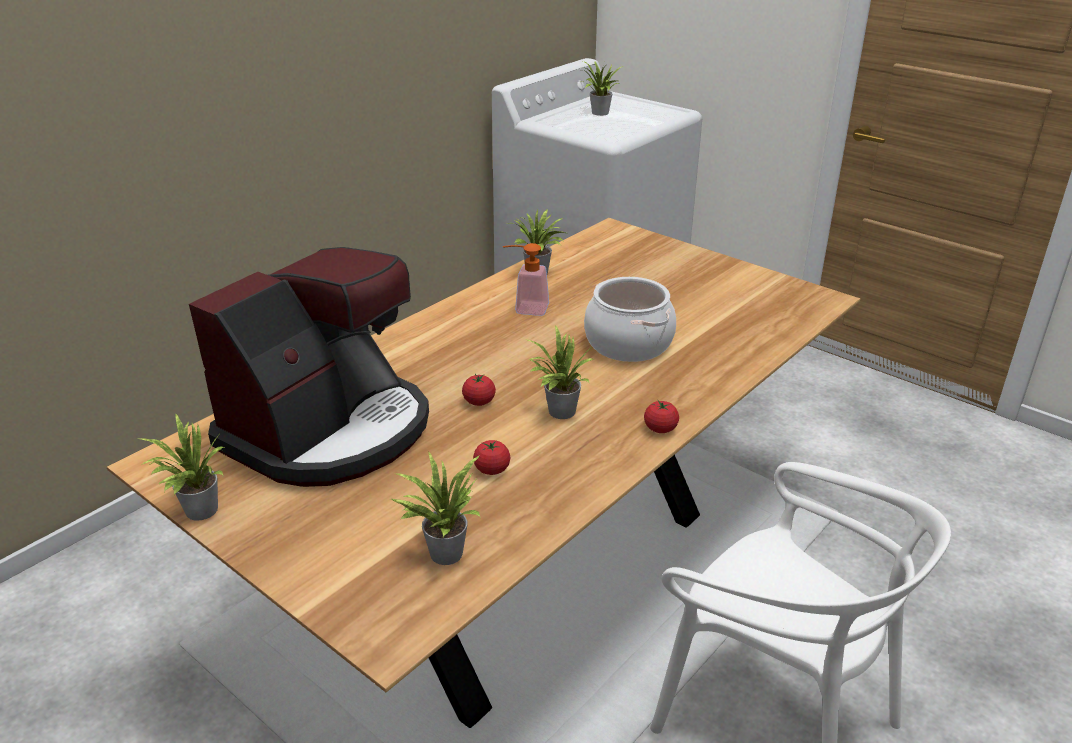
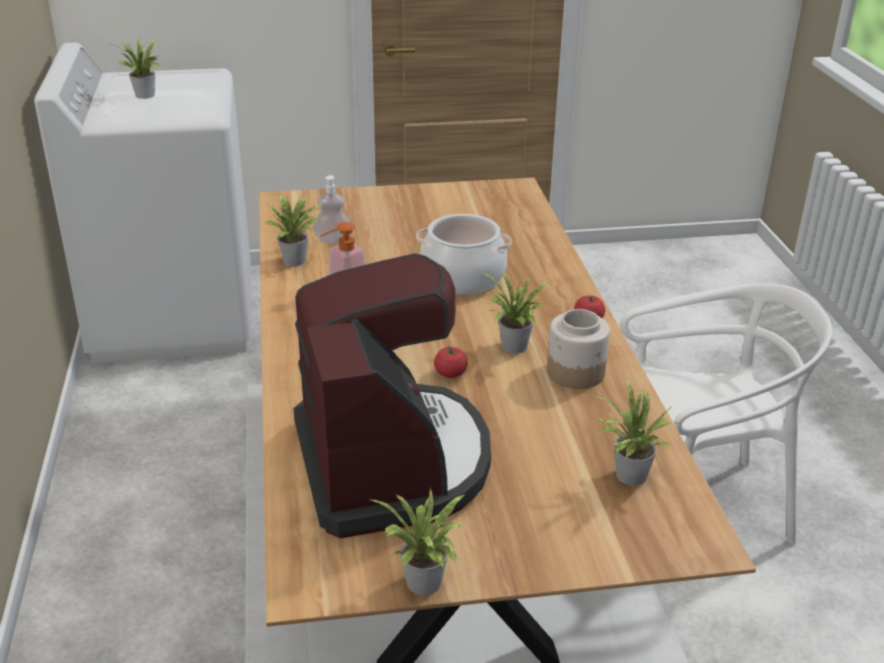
camera: 50 degrees left, 0 degrees up
(492, 469) = (550, 409): tomato -> none
(566, 458) = (576, 372): none -> jar
(591, 271) = (332, 240): none -> soap dispenser

